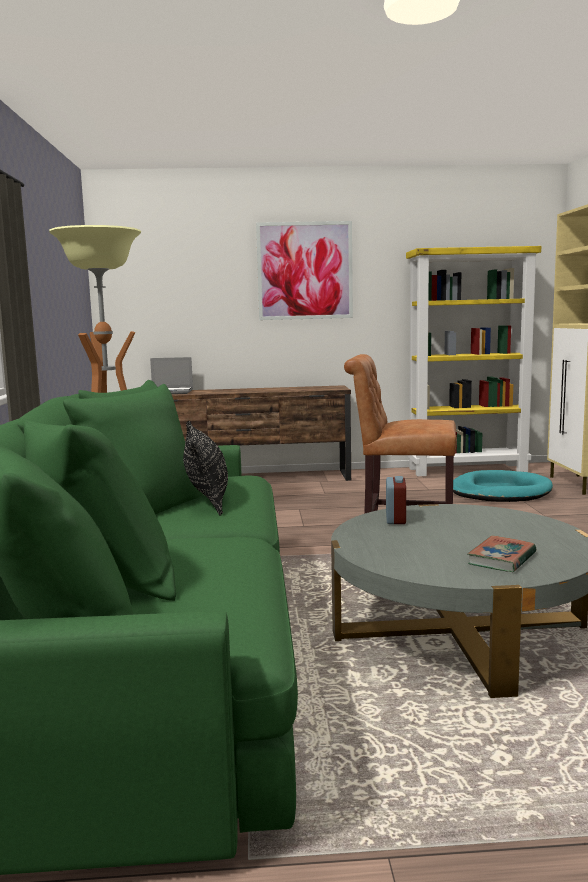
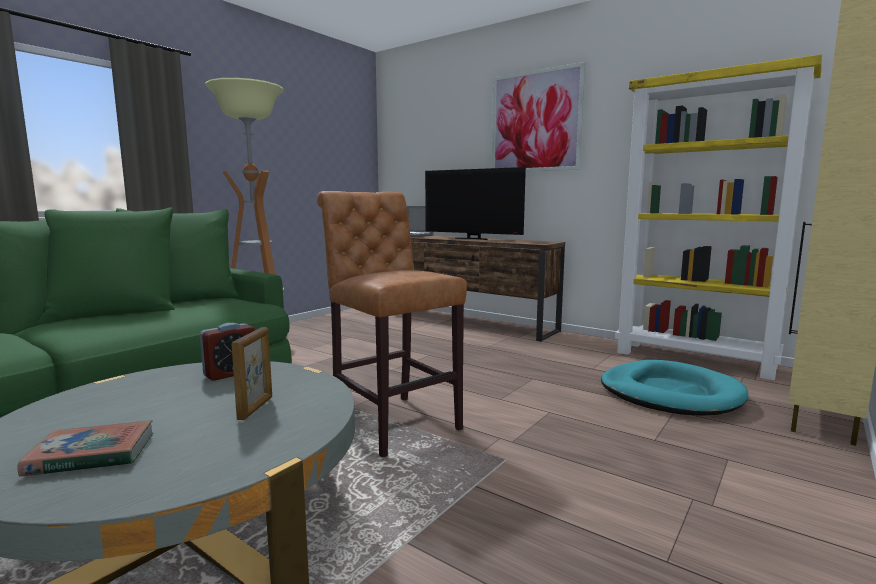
camera: 40 degrees right, 0 degrees up
(206, 498) = (157, 313): black pillow -> none
(255, 390) = (472, 239): none -> television
(484, 524) = (256, 408): none -> picture frame

